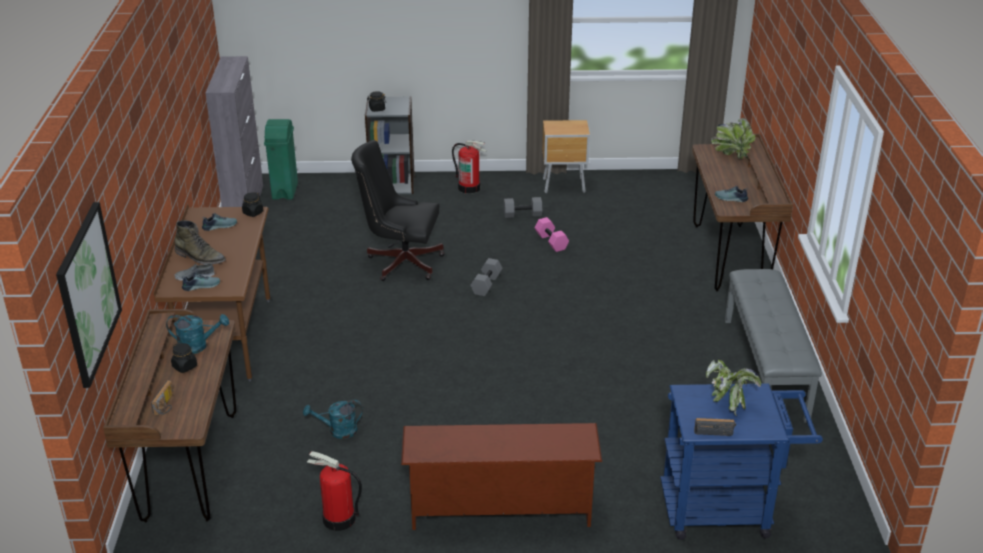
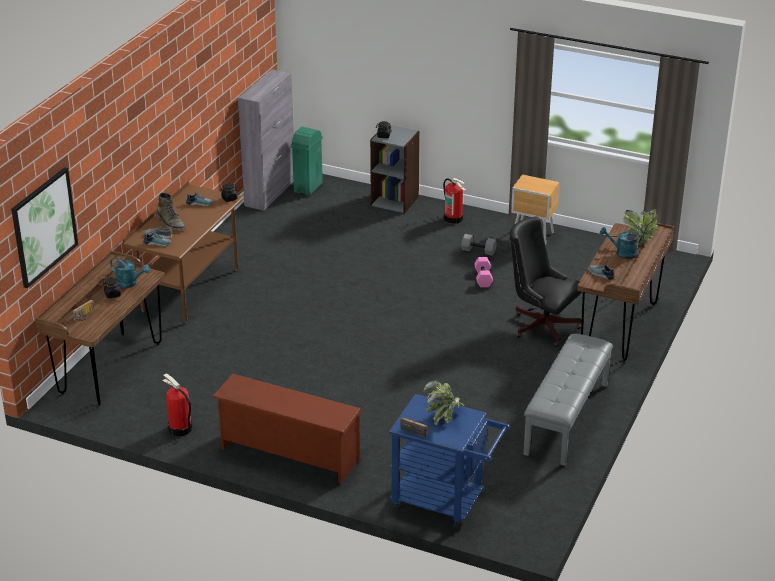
camera: 25 degrees right, 0 degrees up
(338, 431) = (220, 373): turquoise watering can -> turquoise watering can (622, 253)
(400, 262) = (353, 265): black office chair -> black office chair (541, 325)
(486, 284) = (404, 298): grey dumbbell -> none

